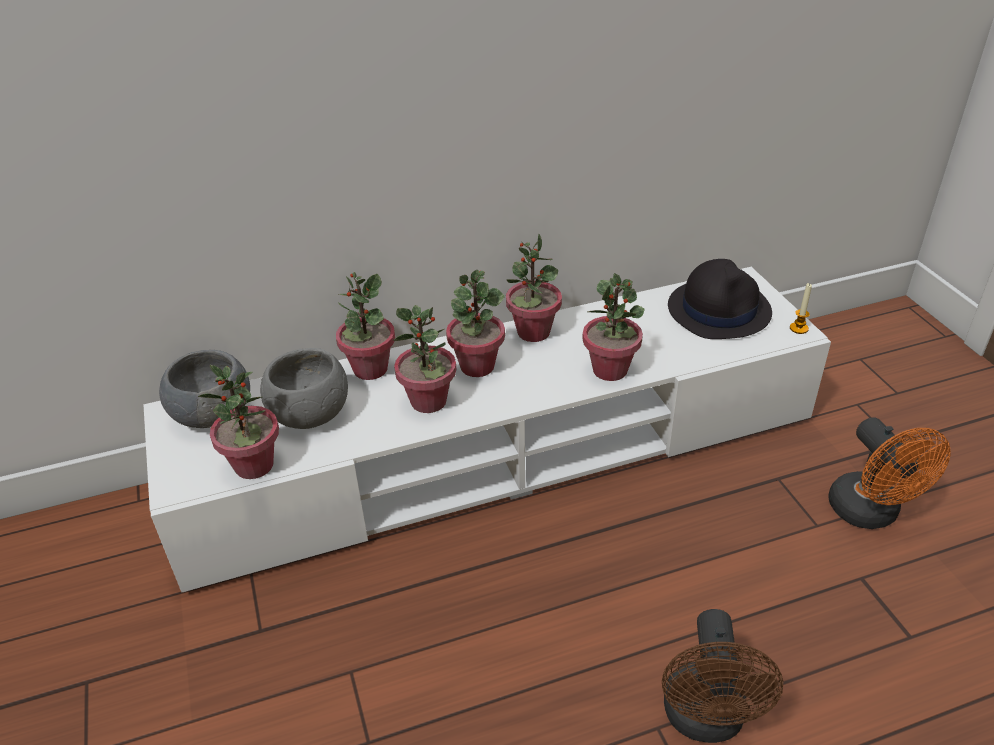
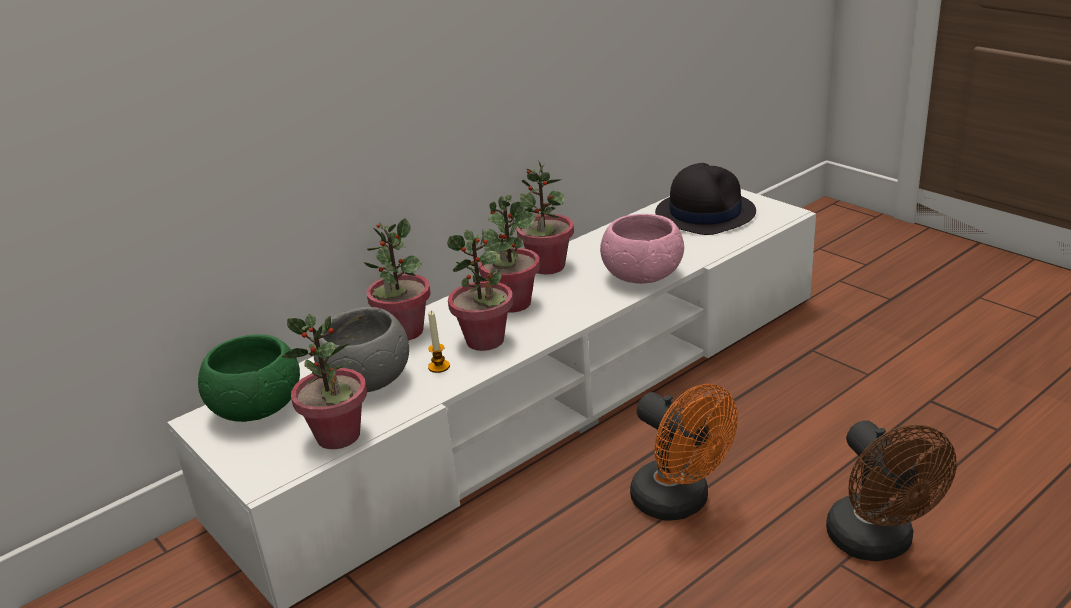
camera: 20 degrees left, 10 degrees down
(212, 414) = (257, 408): grey bowl -> green bowl
(610, 370) = (642, 276): potted plant -> pink bowl
(798, 328) = (783, 210): candle -> candle (439, 367)
(870, 514) = (905, 353): orange fan -> orange fan (679, 503)

